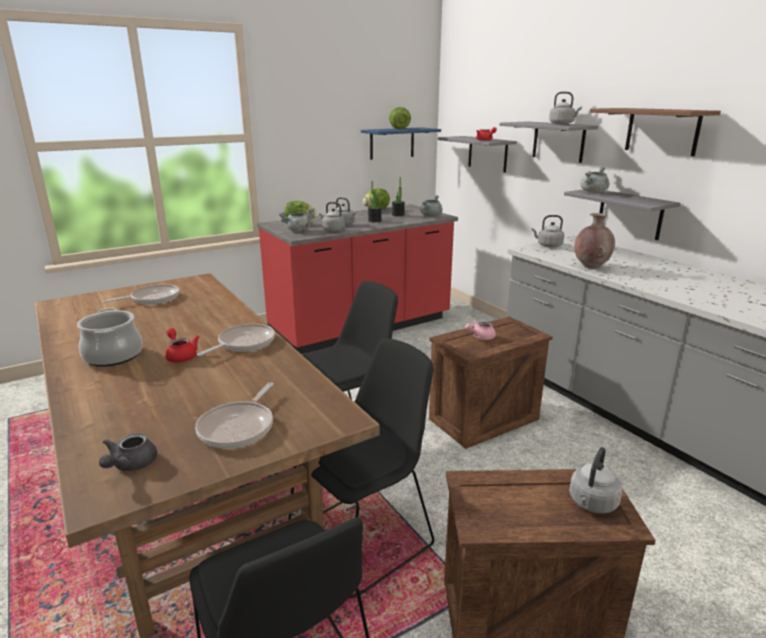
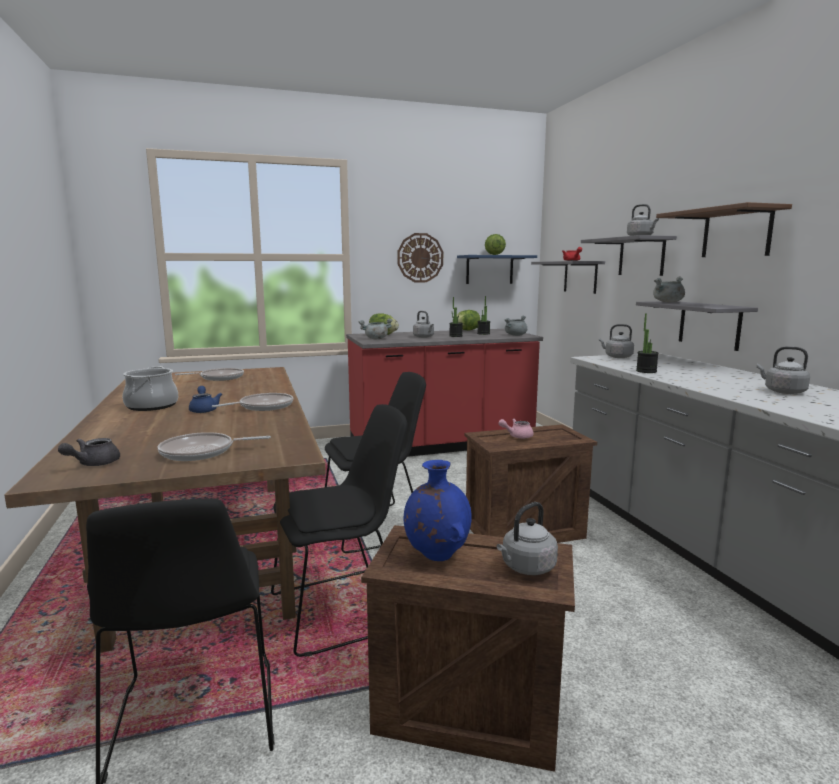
camera: 15 degrees right, 10 degrees down
(181, 355) = (204, 409): red teapot -> blue teapot
(239, 427) = (202, 452): frying pan -> frying pan turned 45 degrees clockwise
(324, 134) = (420, 258): none -> wall clock
(332, 230) = (408, 339): grey kettle -> grey kettle (782, 391)
(506, 502) = (436, 555): none -> blue vase
(590, 267) = (646, 371): brown vase -> potted plant

